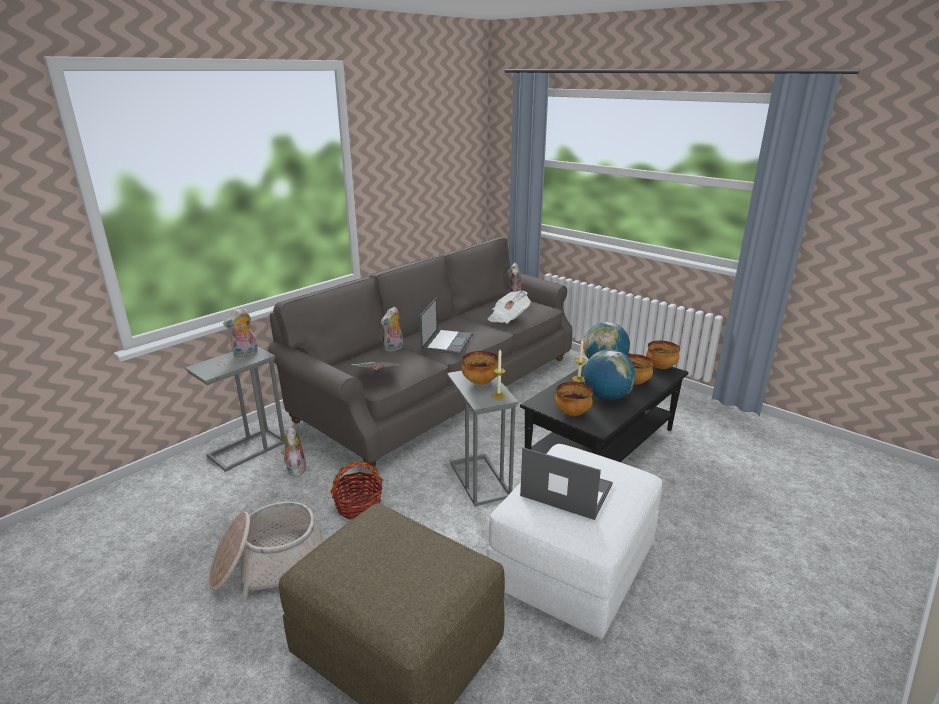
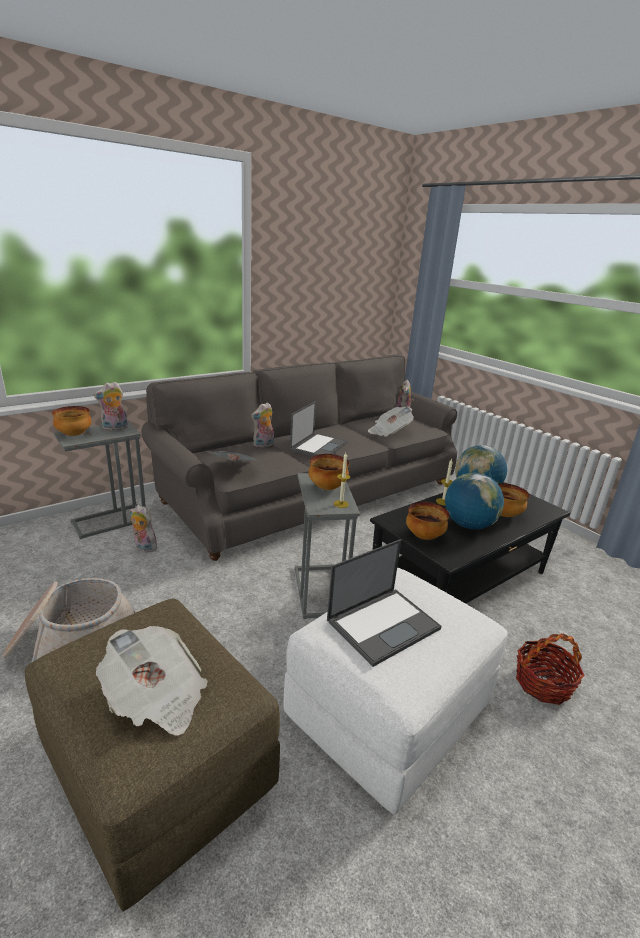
camera: 10 degrees right, 0 degrees up
(295, 469) = (143, 547): plush toy -> plush toy turned 60 degrees counterclockwise
(358, 506) = (186, 595): basket -> basket (542, 683)
(409, 578) = (157, 698): none -> newspaper
(565, 490) = (384, 624): laptop -> laptop turned 105 degrees clockwise
(661, 367) = (539, 503): bowl -> bowl (74, 435)

